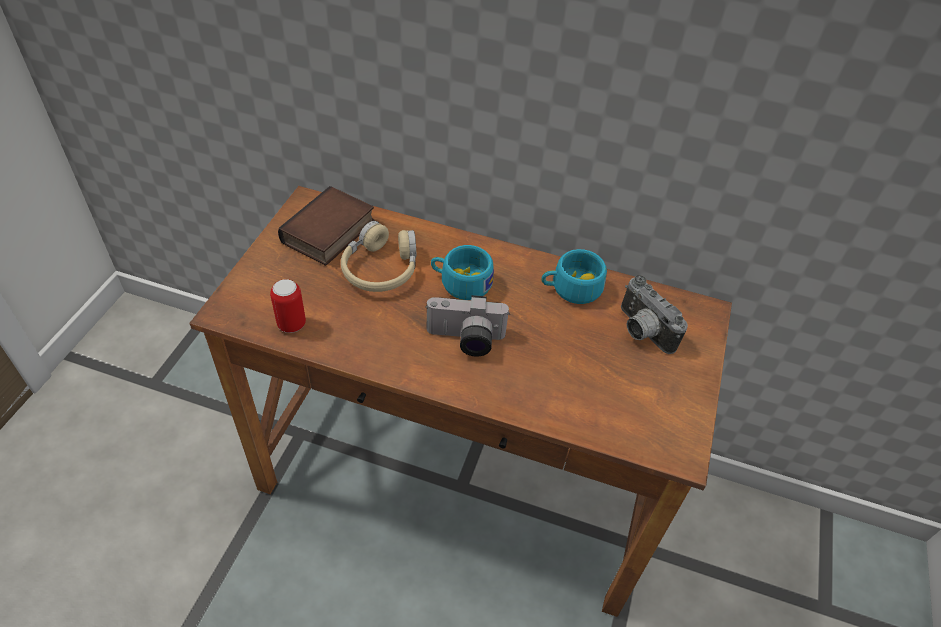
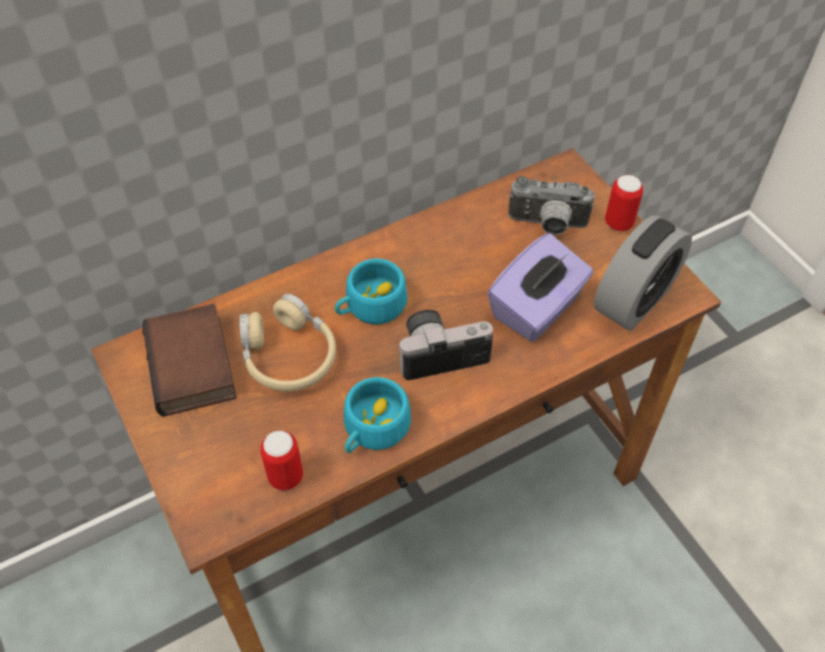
camera: 45 degrees left, 5 degrees up
(465, 340) = (441, 351): camera -> camera turned 150 degrees counterclockwise
(560, 371) = (537, 308): none -> purple tissue box
(570, 288) = (457, 235): turquoise cup -> turquoise cup (372, 430)
(637, 425) = (634, 300): none -> alarm clock
(697, 372) = (618, 223): none -> can

